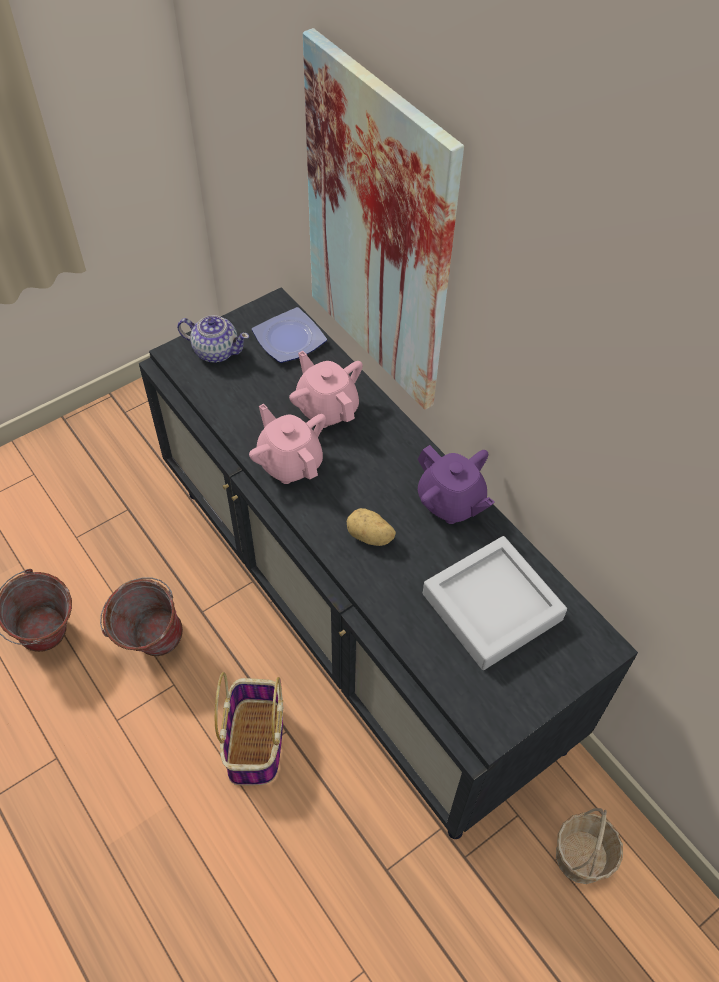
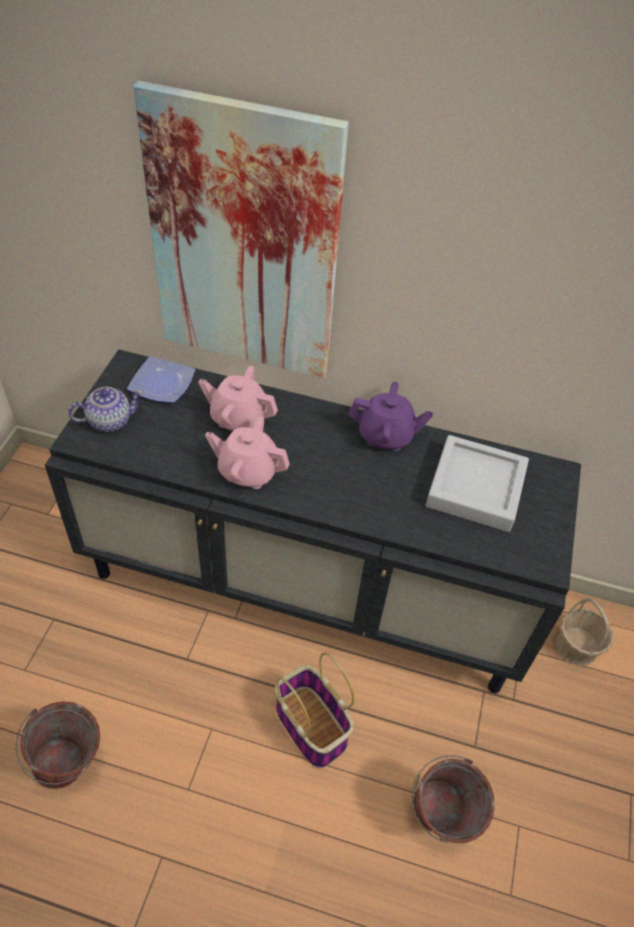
camera: 40 degrees left, 5 degrees down
(150, 644) = (165, 711): bucket -> bucket (439, 821)
(369, 537) = (355, 490): potato -> none

